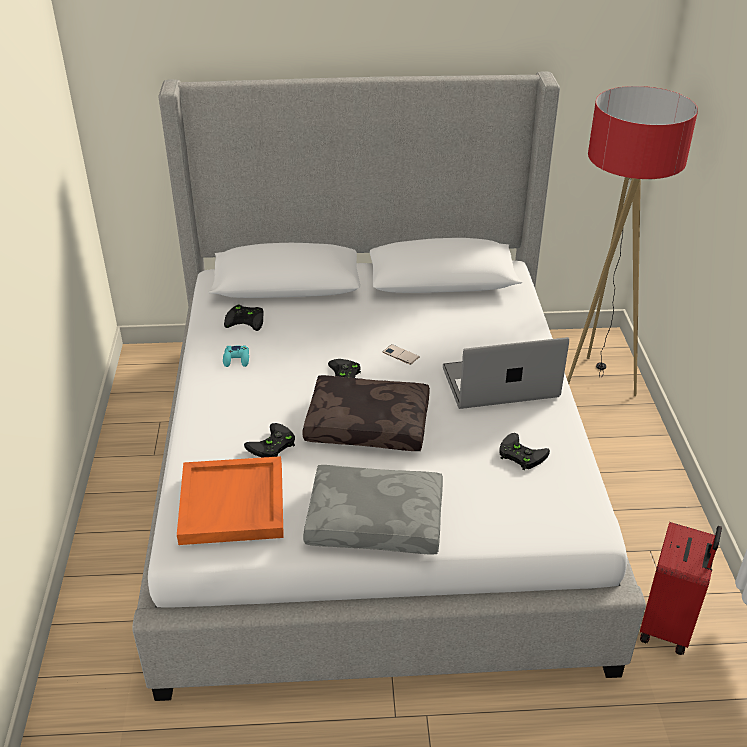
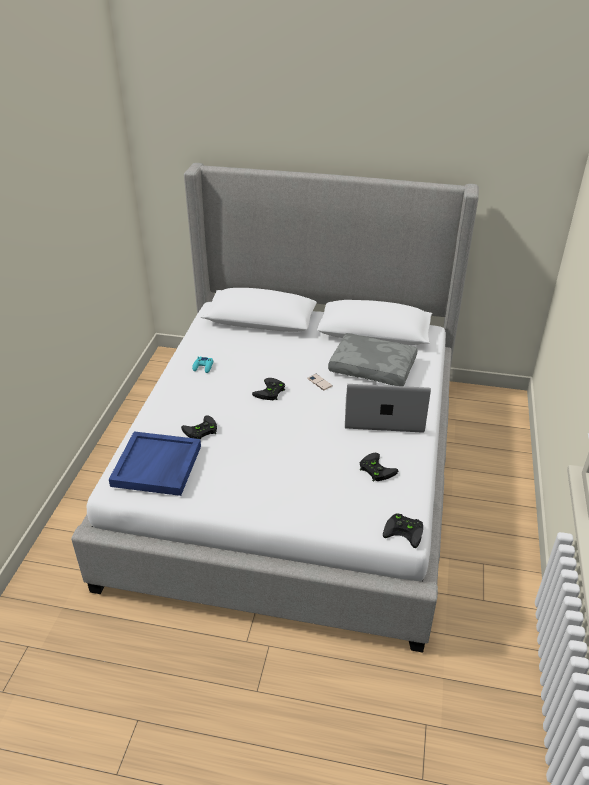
camera: 15 degrees right, 0 degrees up
(233, 504) = (157, 466): orange tray -> blue tray
(247, 320) = (222, 340): black game controller -> black game controller (405, 531)
(369, 423) = (275, 427): brown pillow -> none
(376, 519) = (251, 496): grey pillow -> grey pillow (373, 367)
(595, 382) = (490, 429): floor lamp -> none
(668, 625) = (476, 623): red suitcase -> none

